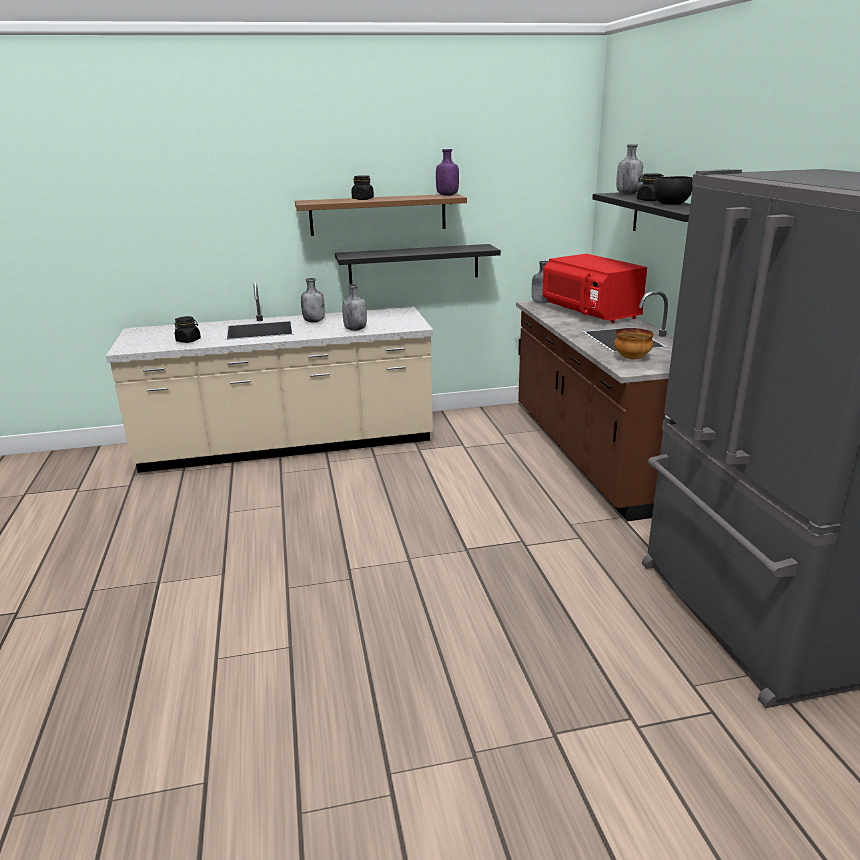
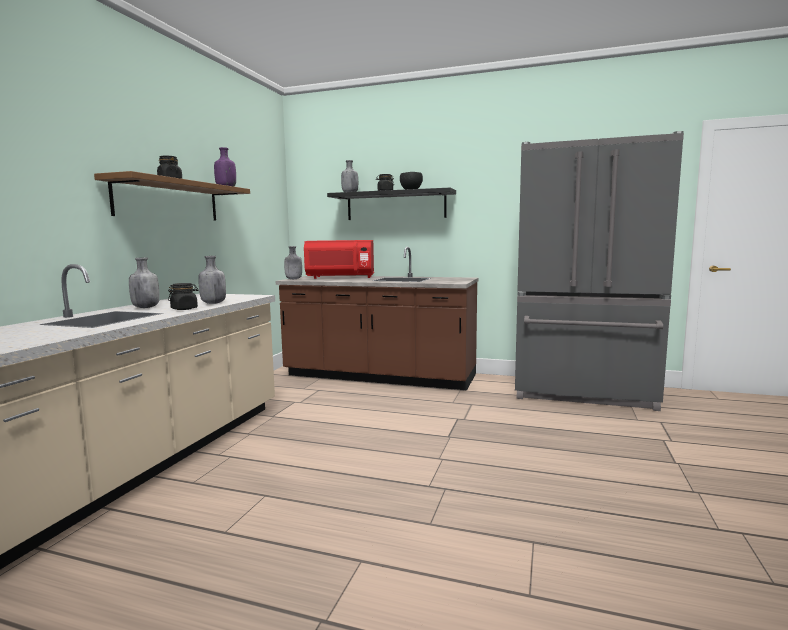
camera: 60 degrees left, 15 degrees down
(188, 340) = (38, 336): black jar -> black jar (184, 309)
(414, 264) = (197, 252): black shelf -> none
(631, 358) = (438, 281): bowl -> none

